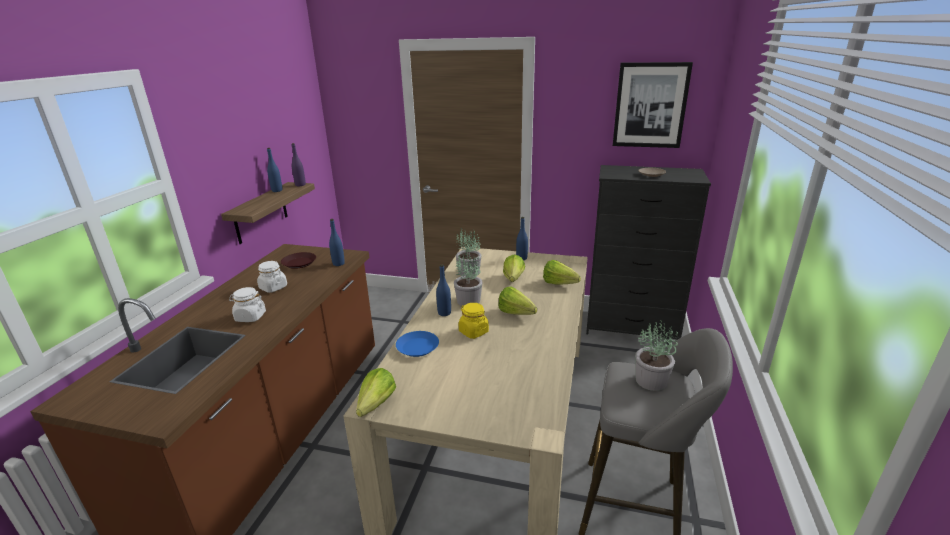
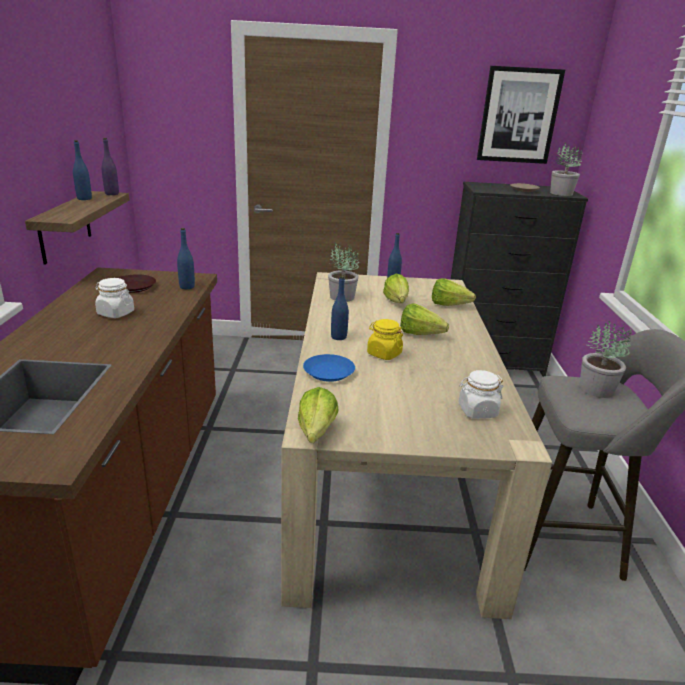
camera: 15 degrees left, 0 degrees up
(250, 317) = (105, 345): white jar -> white jar (477, 411)
(468, 301) = (358, 324): potted plant -> potted plant (560, 193)

